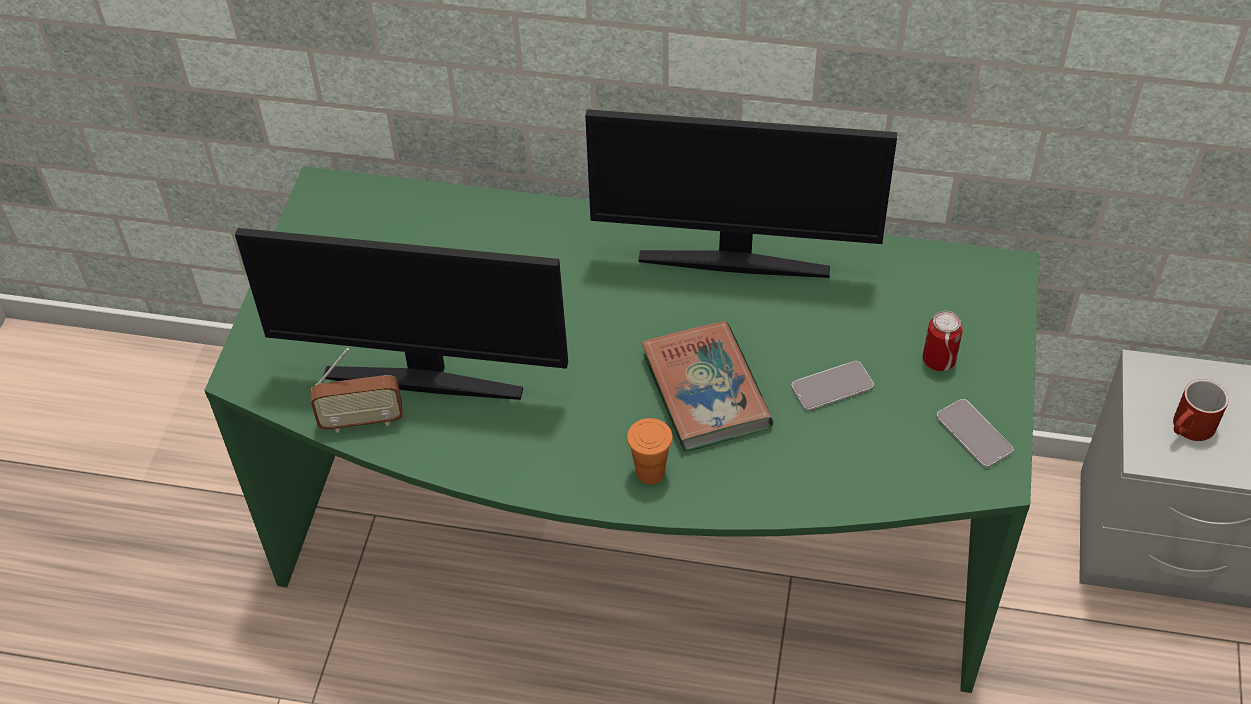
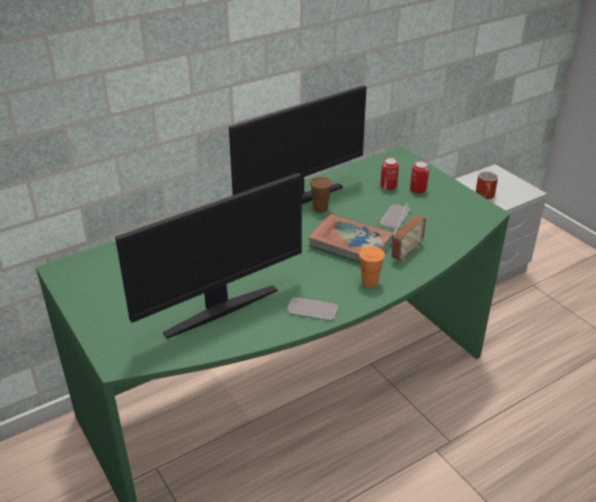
camera: 45 degrees left, 15 degrees down
(362, 421) = (211, 342): radio -> radio (406, 252)
(744, 298) = (320, 209): none -> brown cup
(900, 322) = (388, 187): none -> can
(974, 434) = (462, 204): phone -> phone (312, 310)

